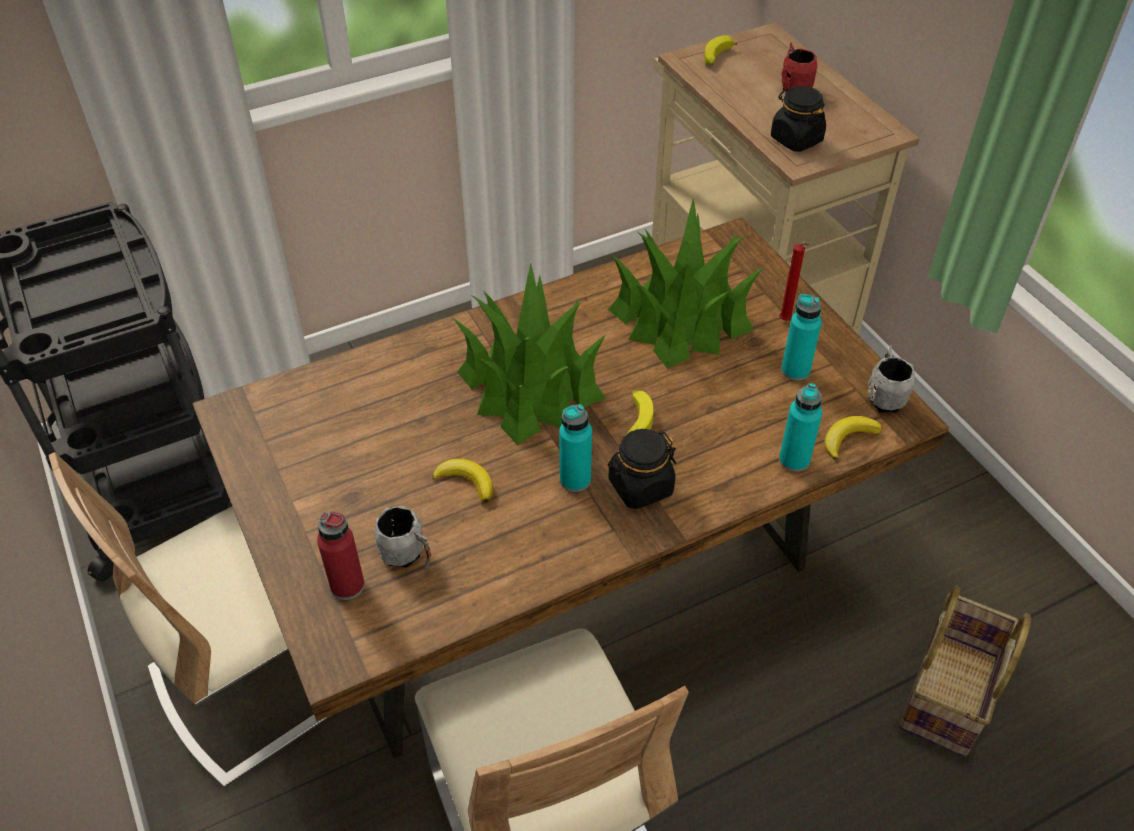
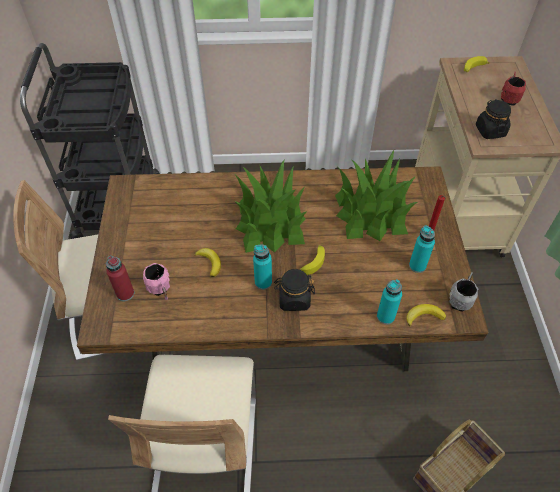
camera: 25 degrees right, 5 degrees up
(407, 556) = (160, 290): grey mug -> pink mug

